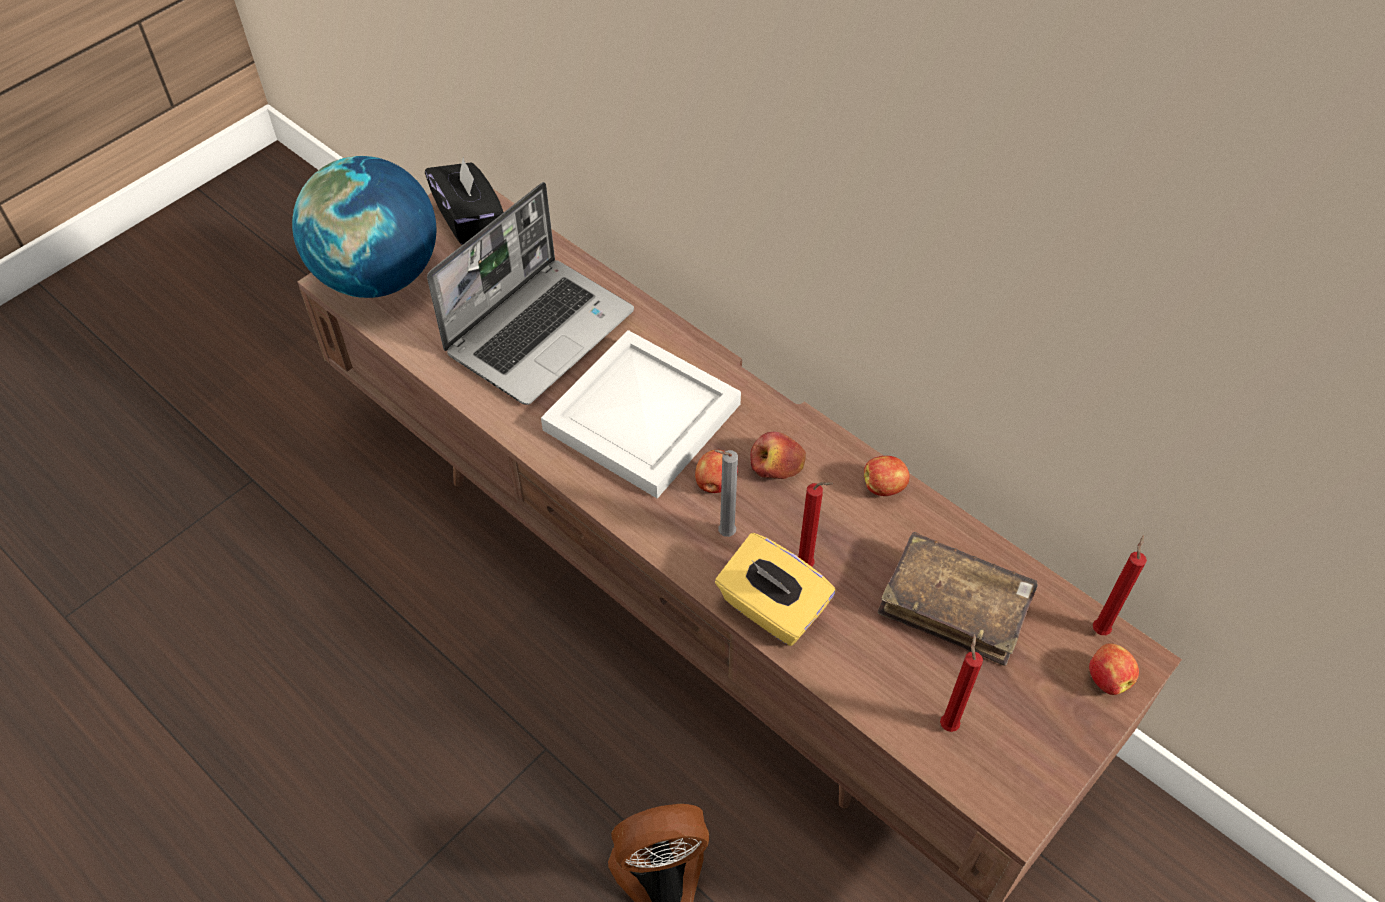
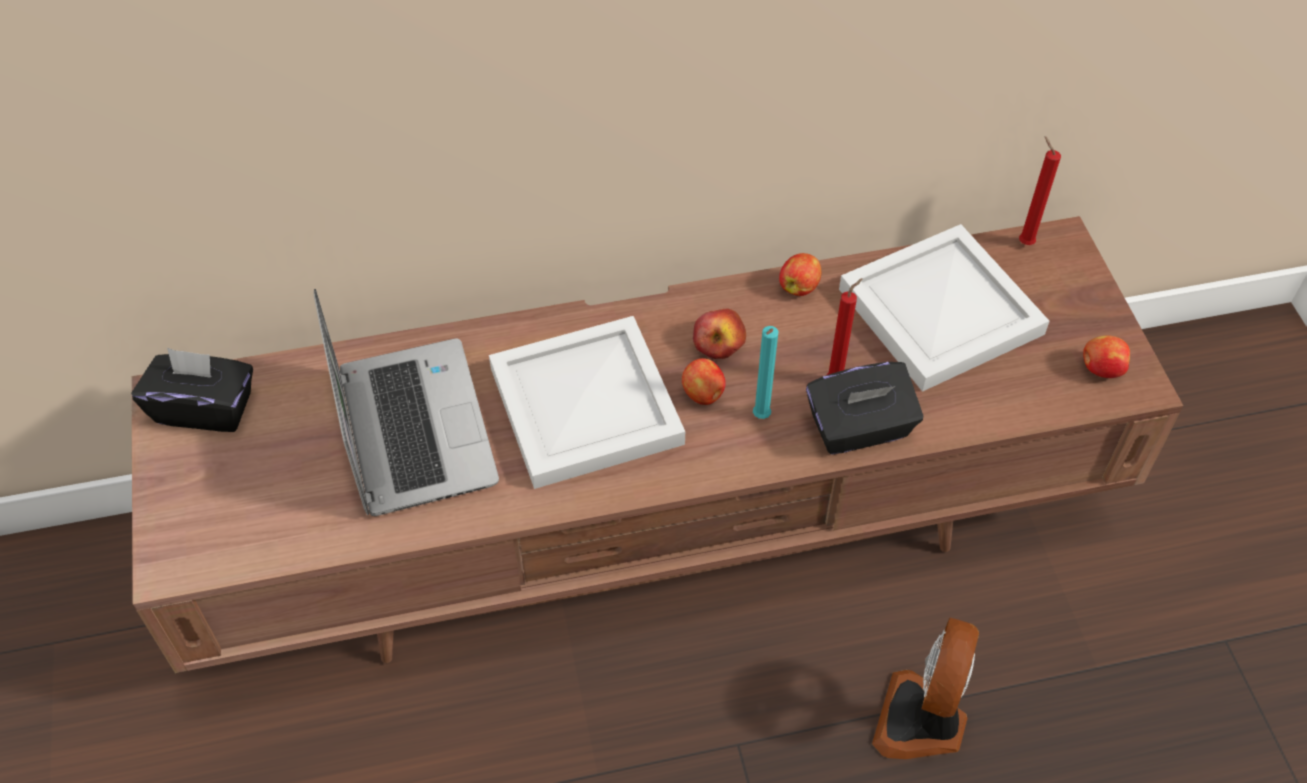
camera: 55 degrees left, 0 degrees up
(378, 276) = (204, 525): globe -> none
(724, 533) = (760, 418): grey candle -> turquoise candle
(771, 608) = (860, 429): yellow tissue box -> black tissue box
(948, 722) = (1042, 379): red candle -> none
(955, 606) = (944, 312): brown book -> white tray
(1107, 678) = (1067, 265): apple -> apple (1101, 369)

